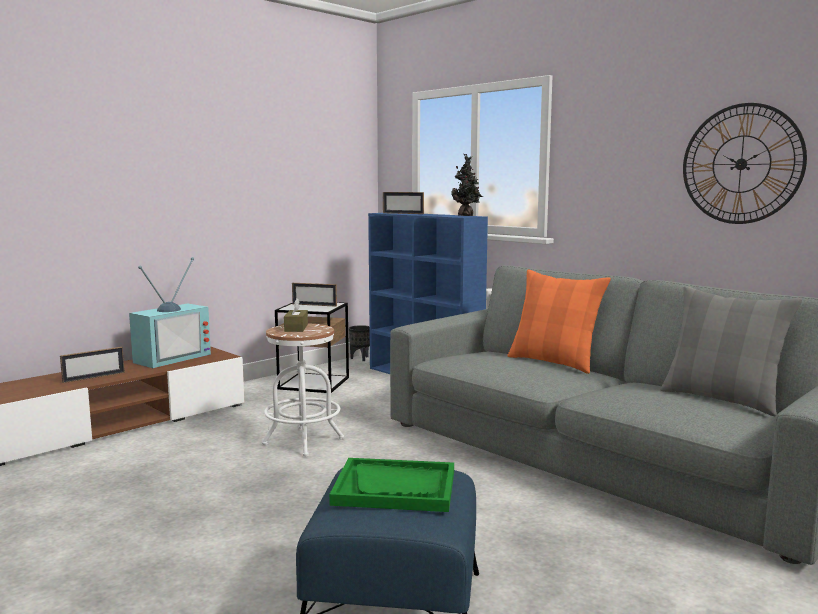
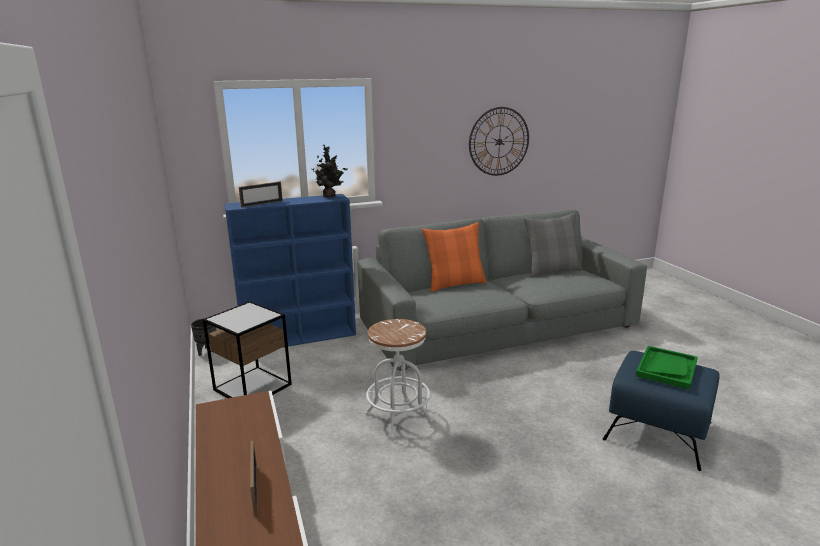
camera: 65 degrees left, 10 degrees up
(171, 357) = (223, 431): television -> none
(296, 328) = (388, 331): brown tissue box -> none
(314, 305) = (242, 315): picture frame -> none

